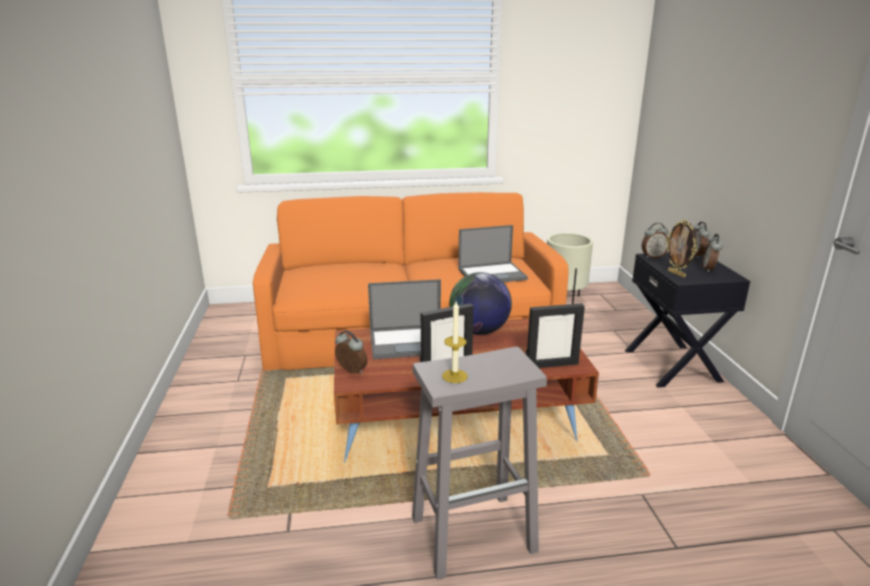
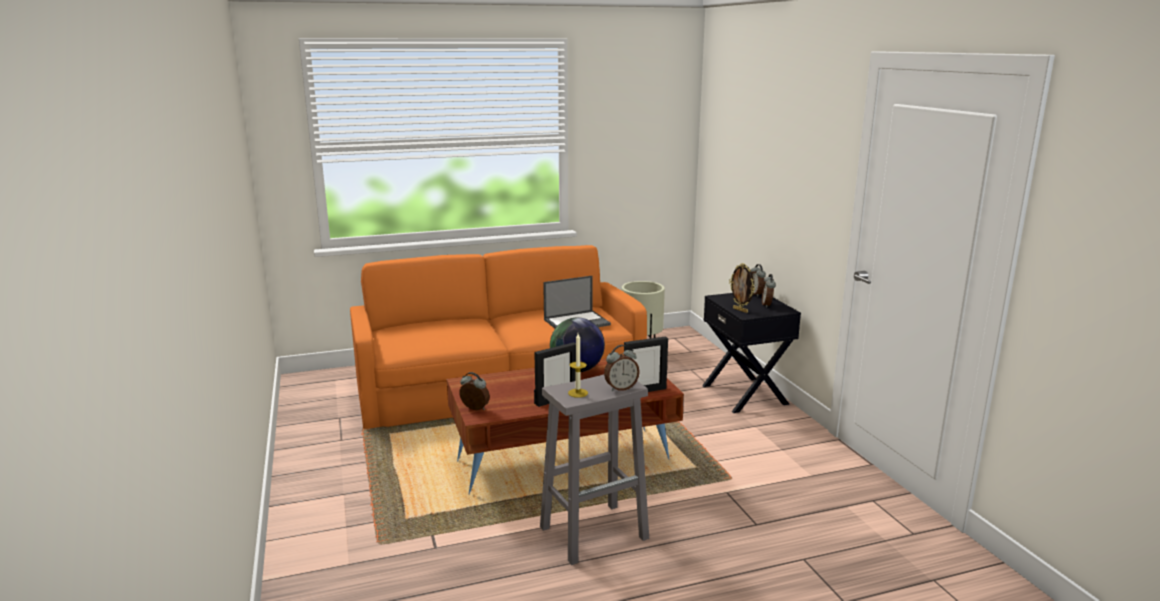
camera: 10 degrees left, 5 degrees down
(409, 342) = (518, 383): laptop -> none
(653, 256) = (719, 297): alarm clock -> alarm clock (621, 388)

